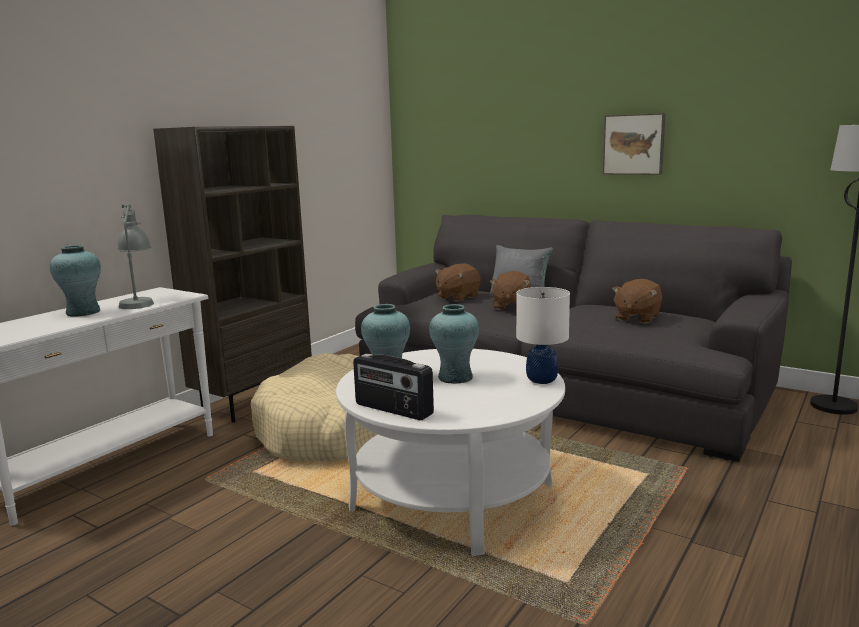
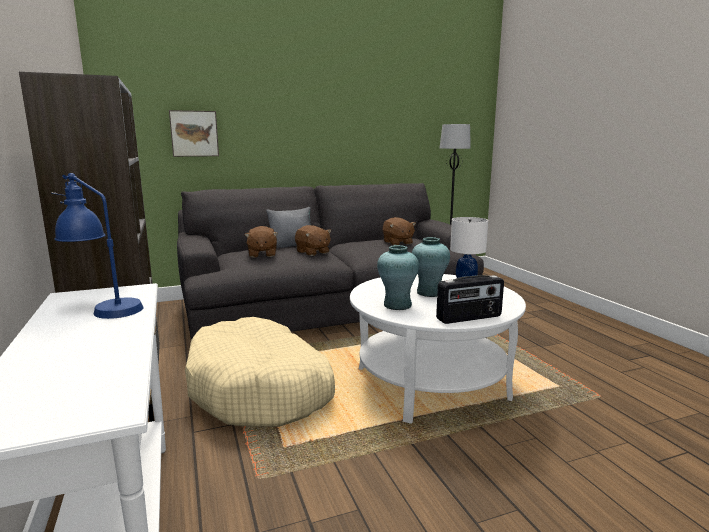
camera: 55 degrees left, 0 degrees up
(83, 312) = (76, 336): turquoise vase -> none
(138, 302) = (103, 308): grey table lamp -> blue table lamp
(634, 144) = (326, 133): picture -> picture (194, 133)

